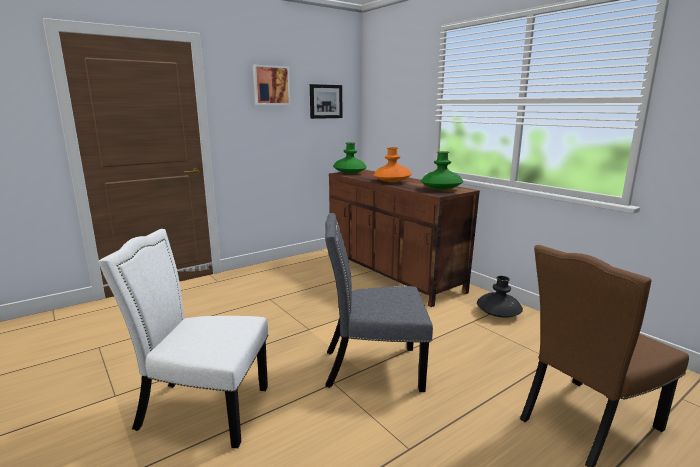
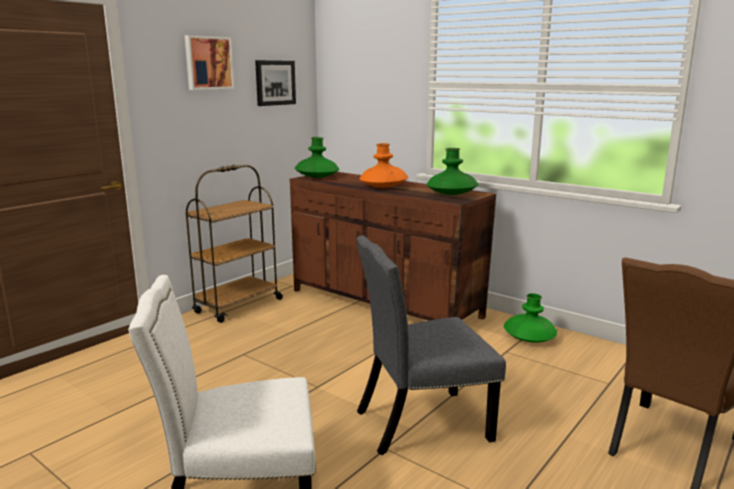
camera: 15 degrees left, 0 degrees up
(284, 265) = (237, 306): none -> brown cart
(498, 313) = (529, 338): black vase -> green vase

